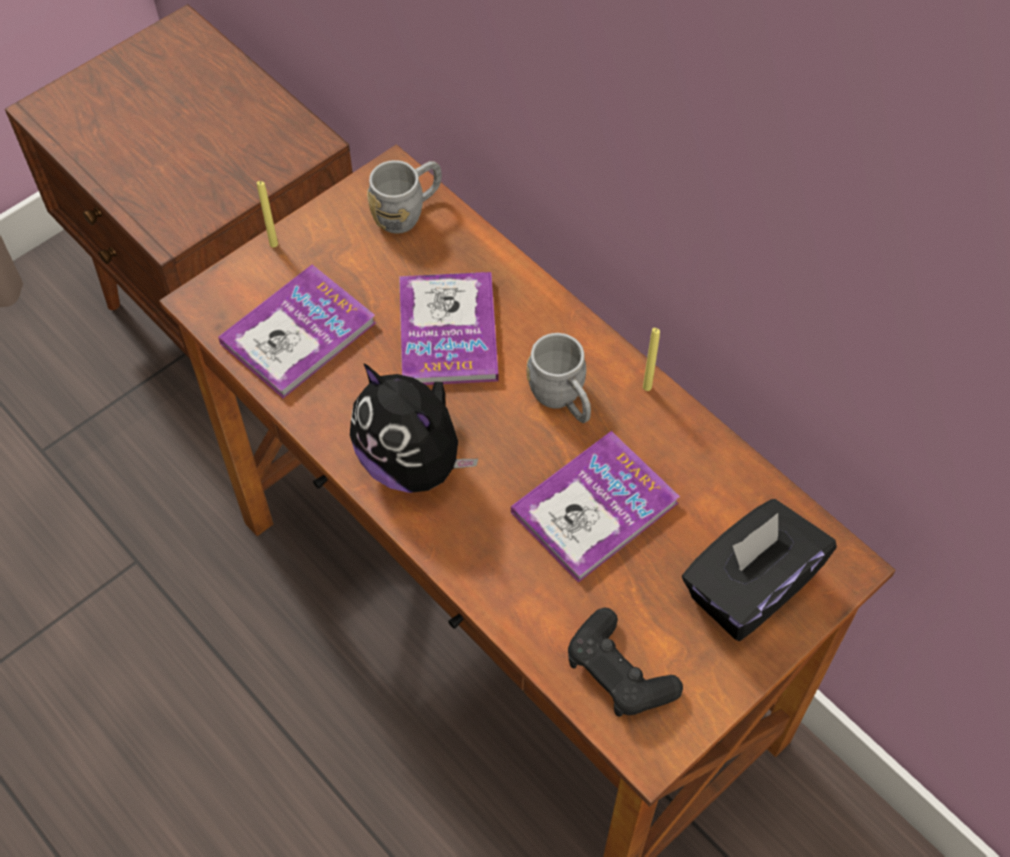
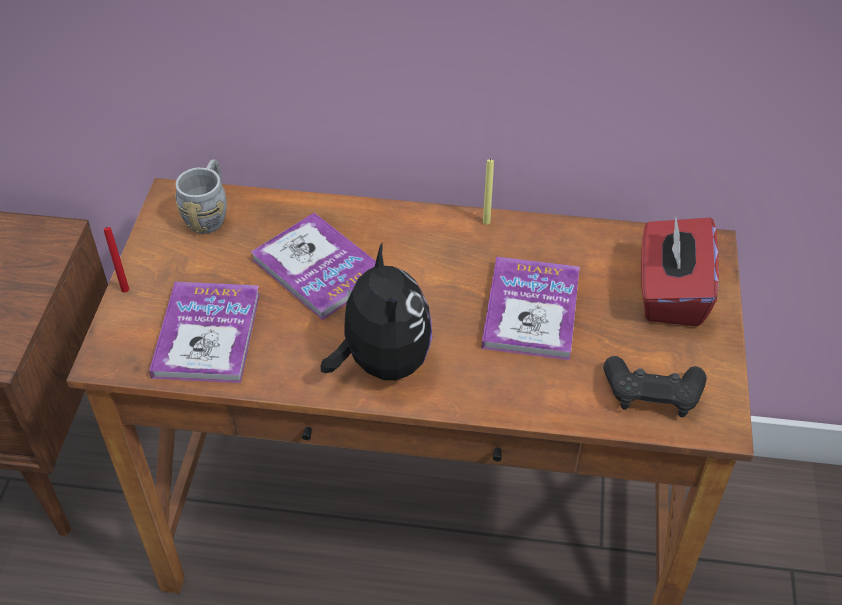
camera: 40 degrees left, 10 degrees down
(273, 244) = (125, 289): yellow candle -> red candle
(413, 462) = (382, 362): plush toy -> plush toy turned 105 degrees counterclockwise
(562, 400) = (441, 262): grey mug -> none
(749, 587) = (670, 293): black tissue box -> red tissue box

